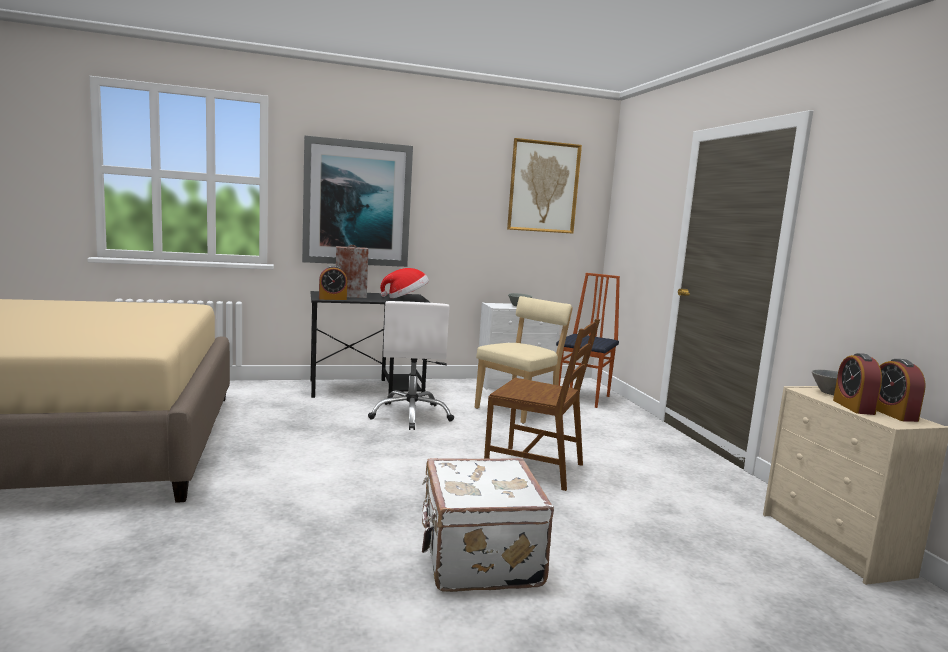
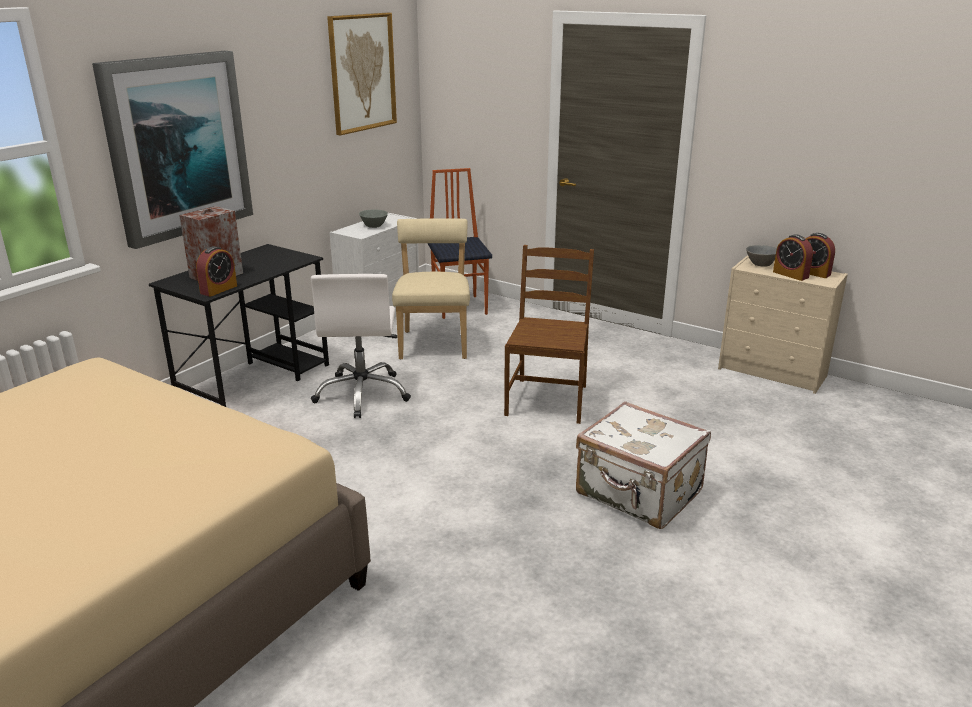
camera: 40 degrees left, 15 degrees up
(406, 298) = (279, 258): hat -> none
(411, 415) = (363, 394): white office chair -> white office chair turned 45 degrees clockwise
(535, 468) = (547, 400): brown chair -> brown chair turned 60 degrees counterclockwise

